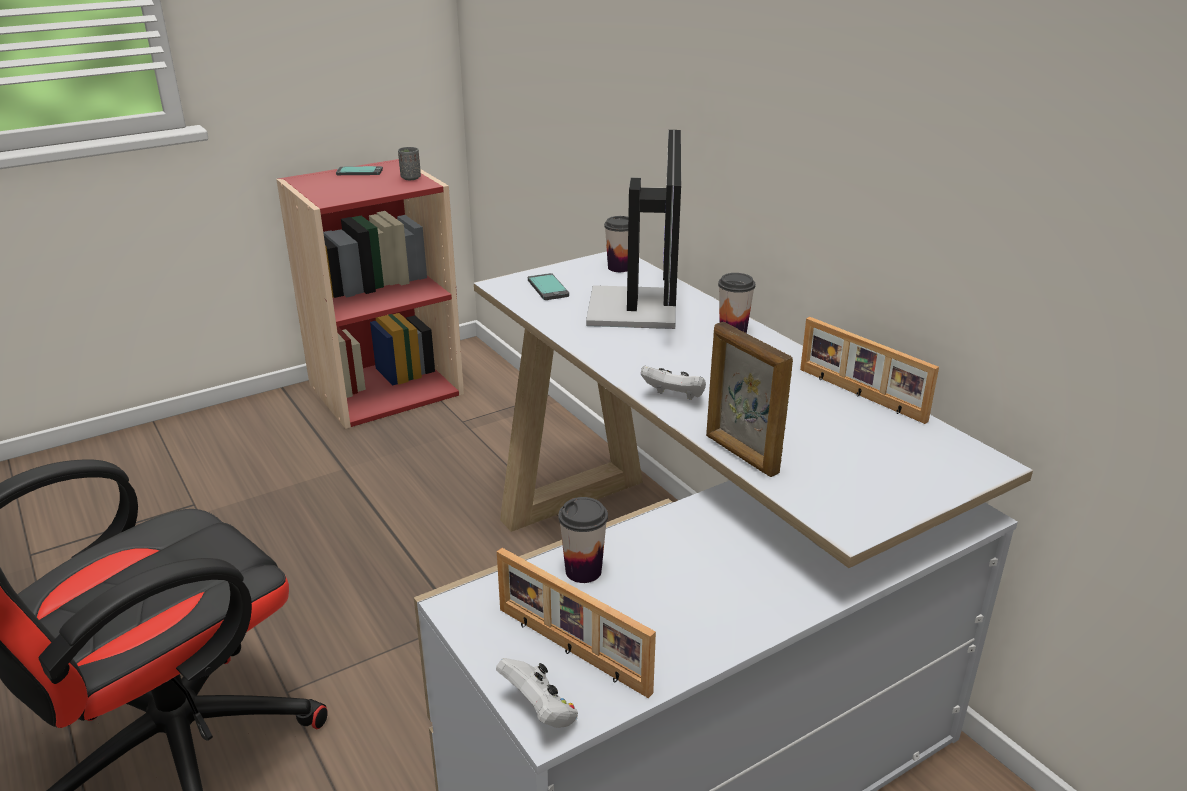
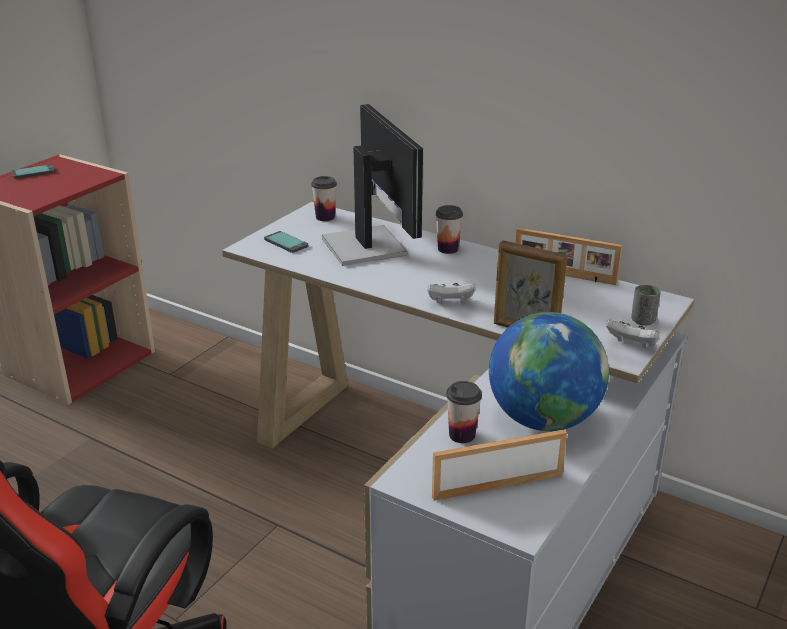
camera: 25 degrees left, 0 degrees up
(410, 178) = (87, 171): grey cup -> grey cup (643, 321)
(540, 712) = (510, 525): white game controller -> white game controller (631, 345)
(570, 651) = (497, 485): picture frame -> picture frame turned 150 degrees clockwise
(706, 582) = (543, 419): none -> globe

